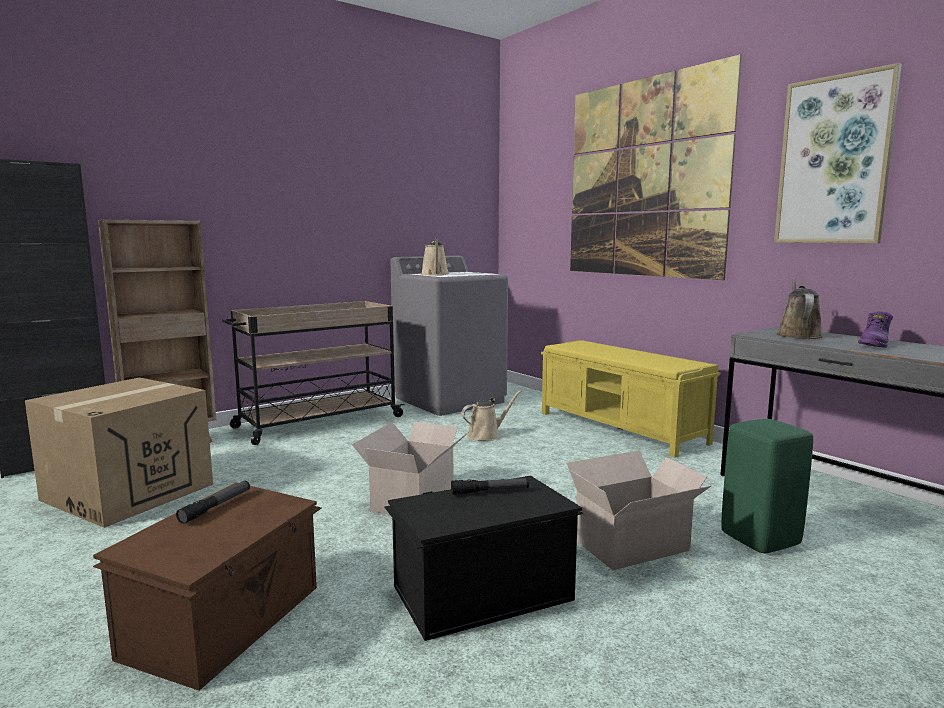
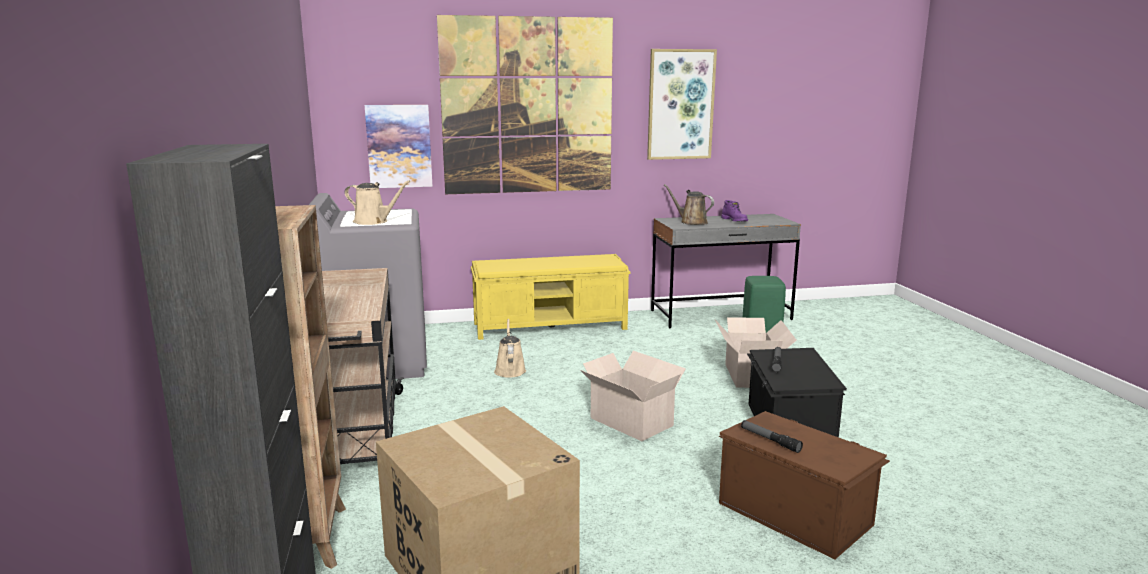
camera: 65 degrees left, 5 degrees up
(544, 223) = (399, 146): none -> picture

